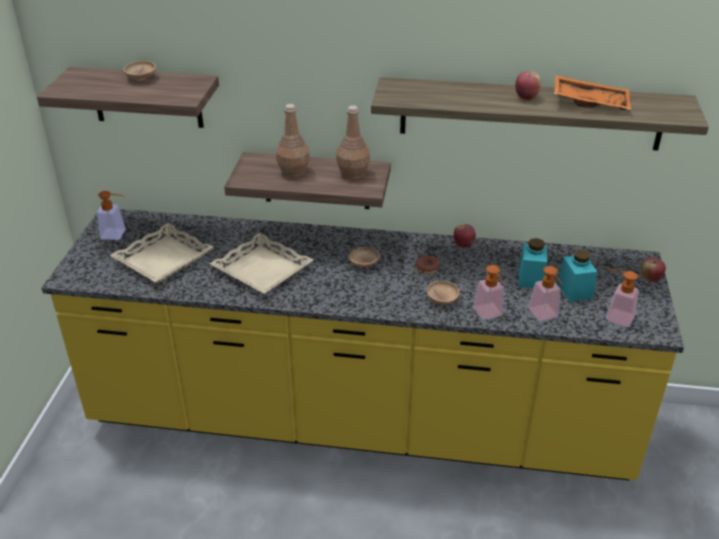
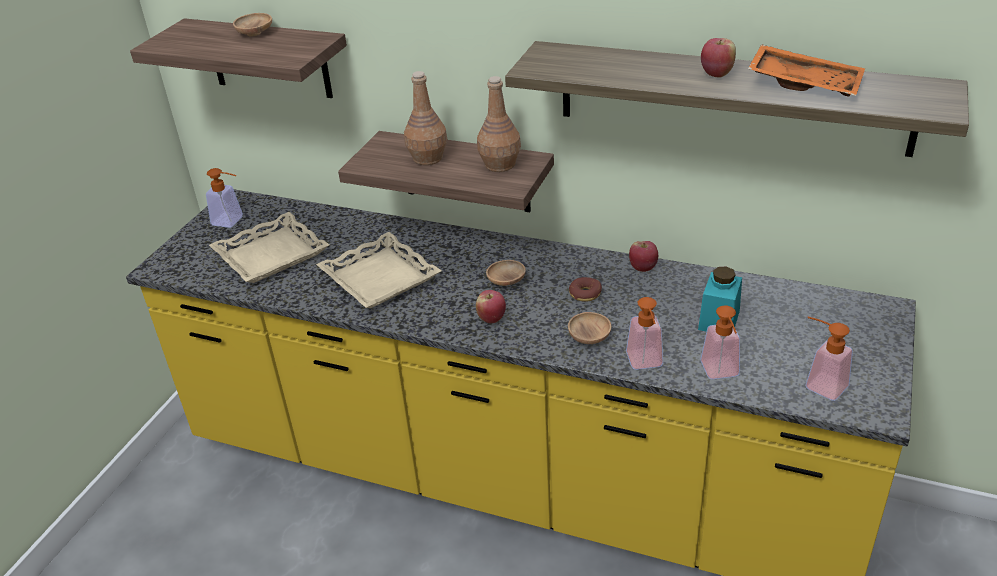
camera: 15 degrees right, 0 degrees up
(575, 290) = (774, 342): turquoise jar -> none
(650, 279) = (889, 336): apple -> apple (491, 319)

